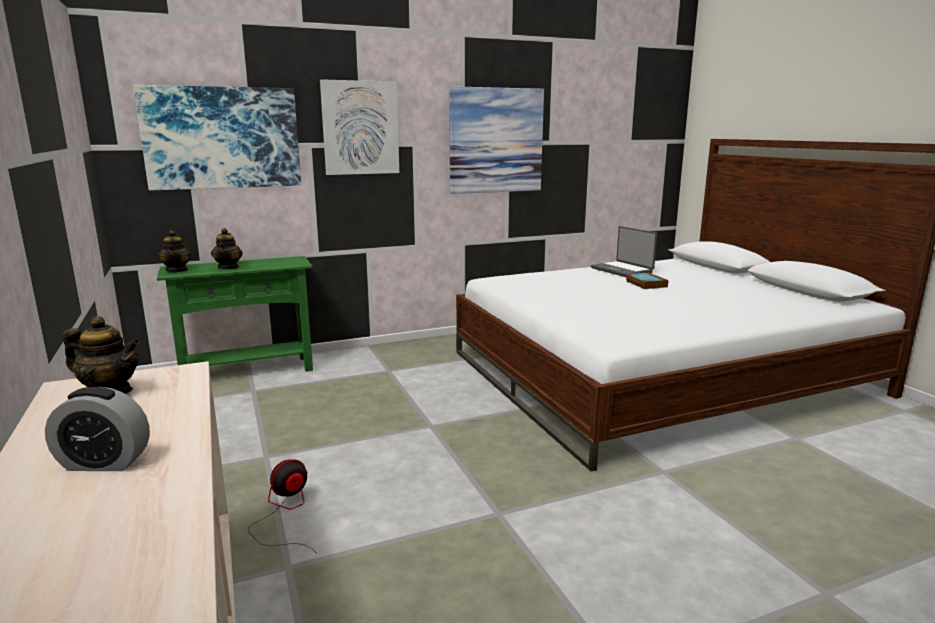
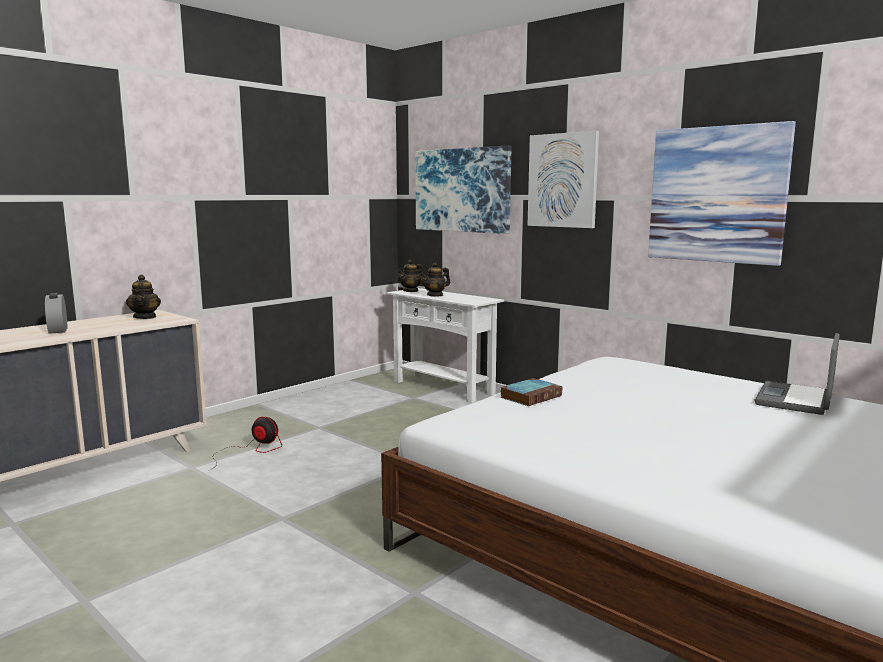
camera: 65 degrees right, 5 degrees down
(248, 372) = (443, 388): green console table -> white console table
(645, 284) = (739, 415): book -> book (531, 396)

